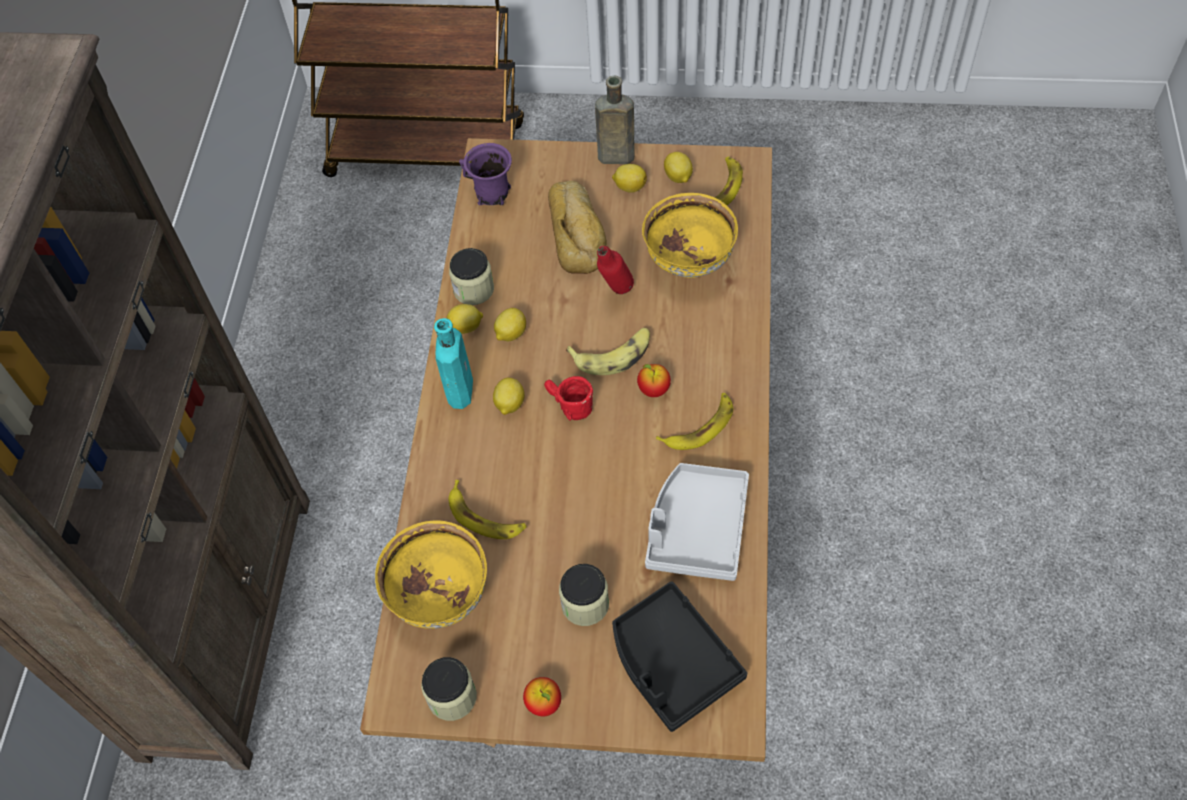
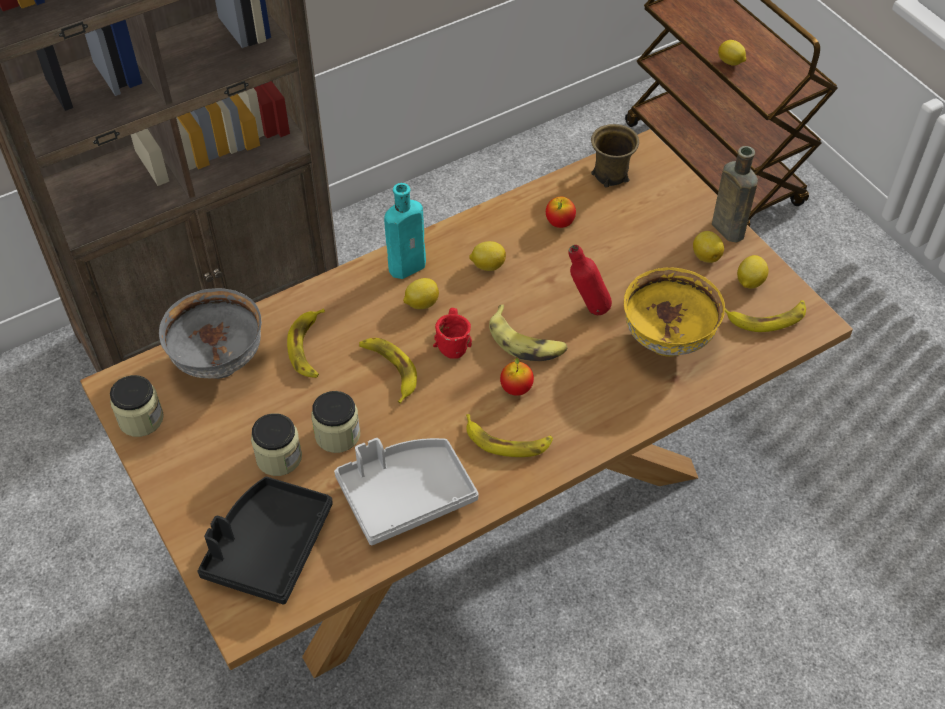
camera: 50 degrees right, 5 degrees down
(439, 597) = (218, 362): yellow bowl -> grey bowl
(466, 327) = (469, 235): lemon -> lemon (730, 62)
(473, 289) = (508, 218): jar -> jar (337, 434)
(492, 194) = (610, 175): purple mug -> brown mug
(544, 703) = (174, 480): apple -> apple (559, 223)
(560, 468) = (389, 370): none -> banana
(577, 232) = (625, 249): bread -> none

